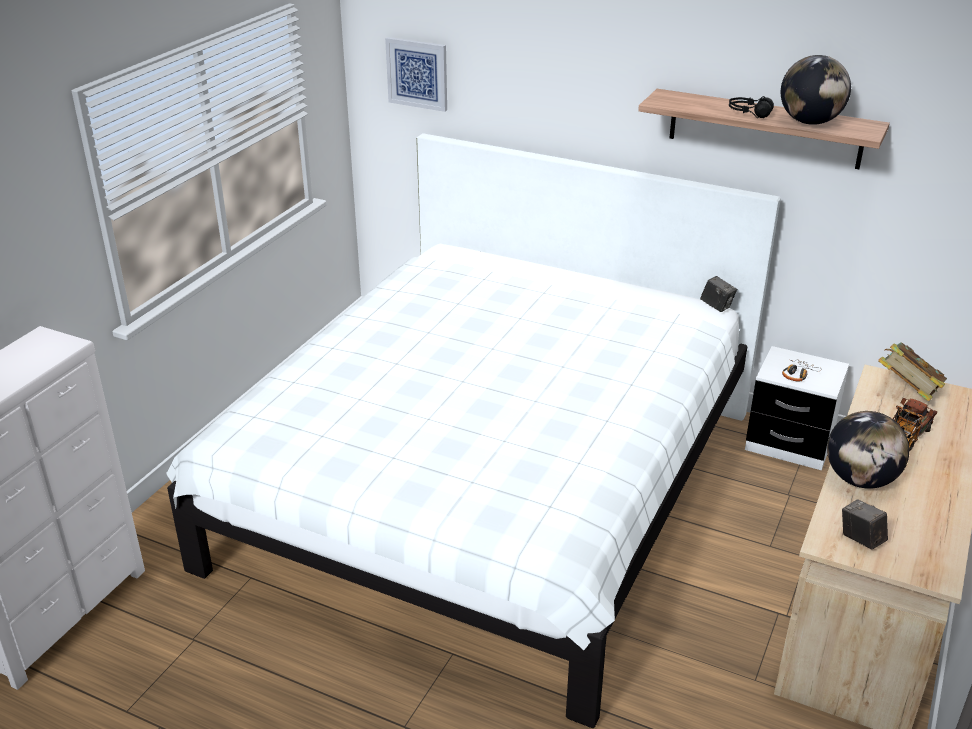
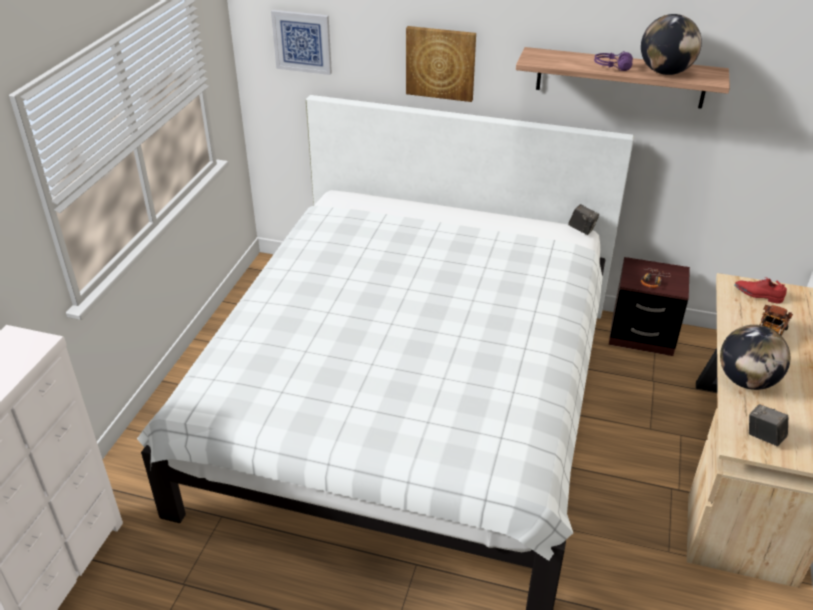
camera: 10 degrees left, 5 degrees up
(564, 103) = (440, 63): none -> picture
(749, 113) = (612, 67): black headphones -> purple headphones
(789, 444) = (642, 335): white nightstand -> brown nightstand
(907, 392) = (757, 295): book -> red shoe

